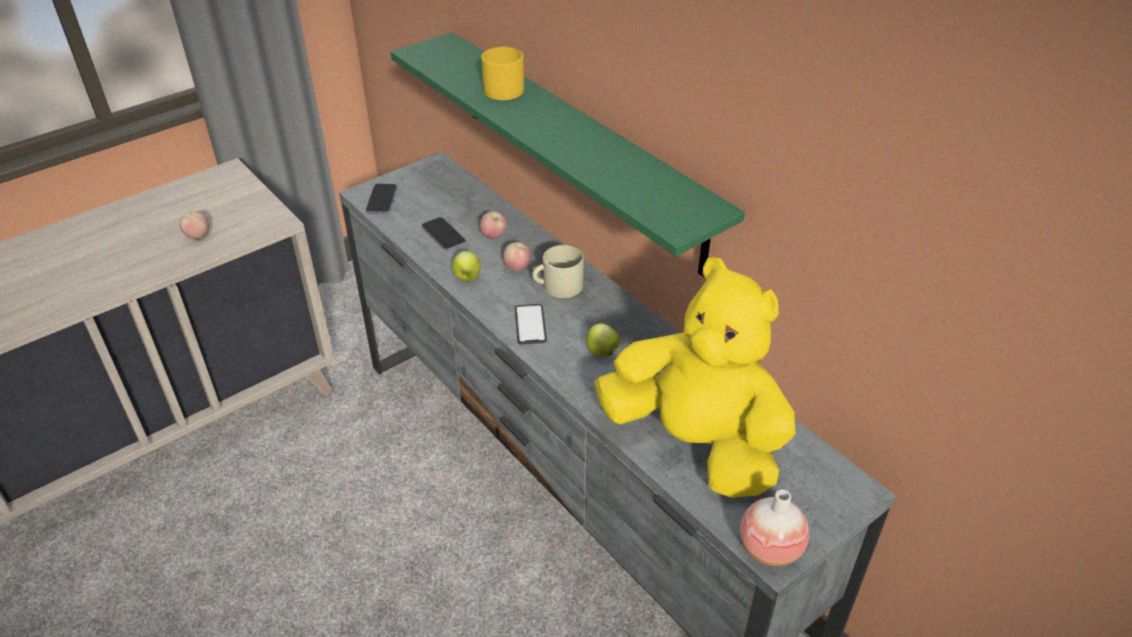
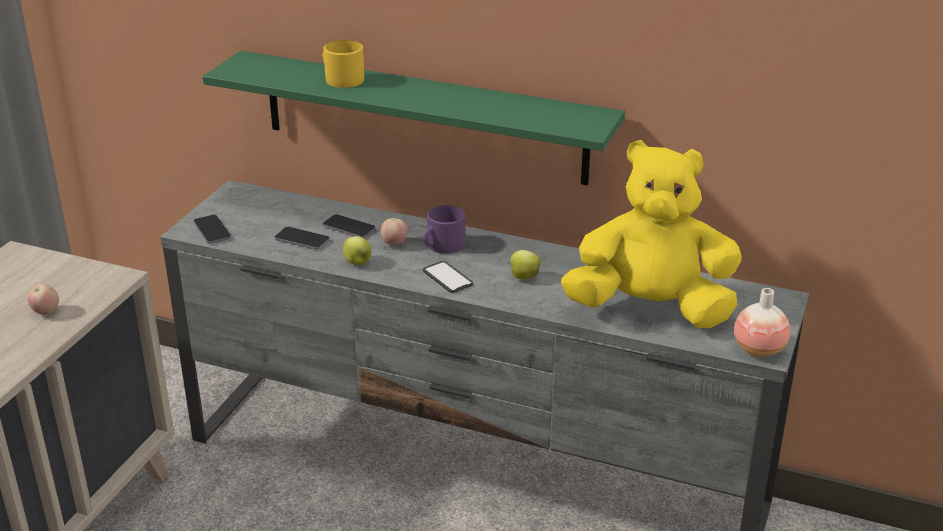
camera: 30 degrees left, 10 degrees down
(493, 236) = (349, 228): apple -> phone
(557, 286) = (442, 246): beige mug -> purple mug

